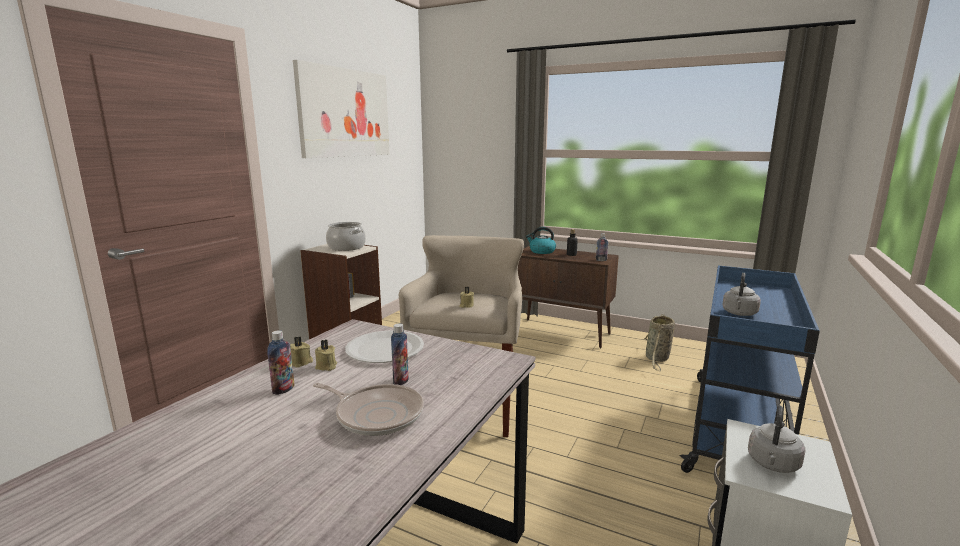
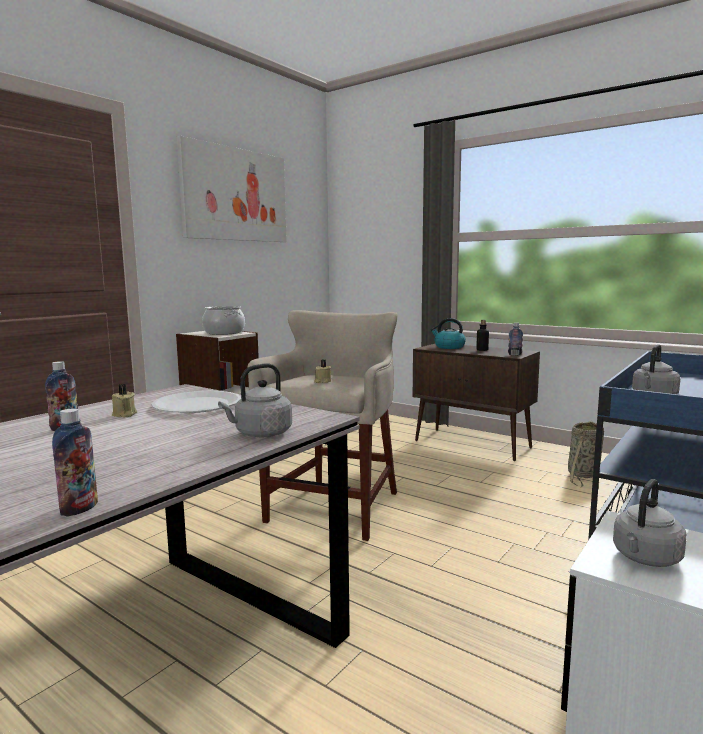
camera: 10 degrees right, 5 degrees down
(301, 362) = (102, 411): beige candle -> none
(376, 414) = (140, 450): frying pan -> none
(401, 380) = (191, 427): bottle -> bottle (79, 508)
(468, 385) = (260, 434): none -> grey kettle

